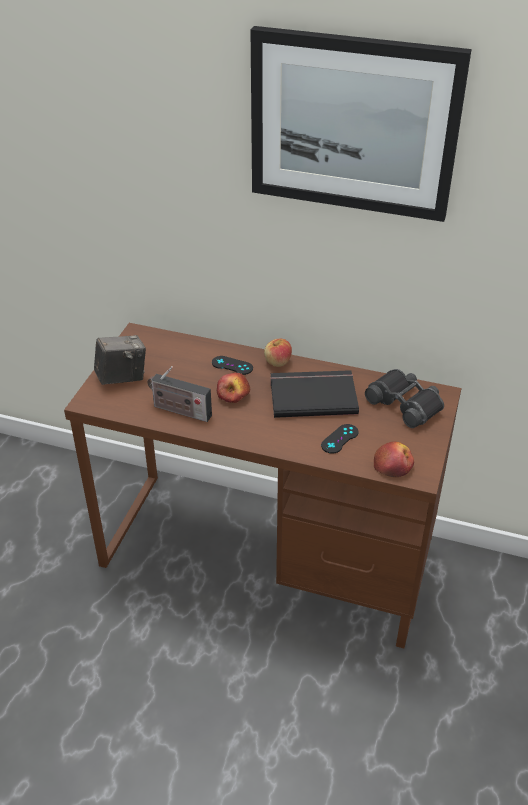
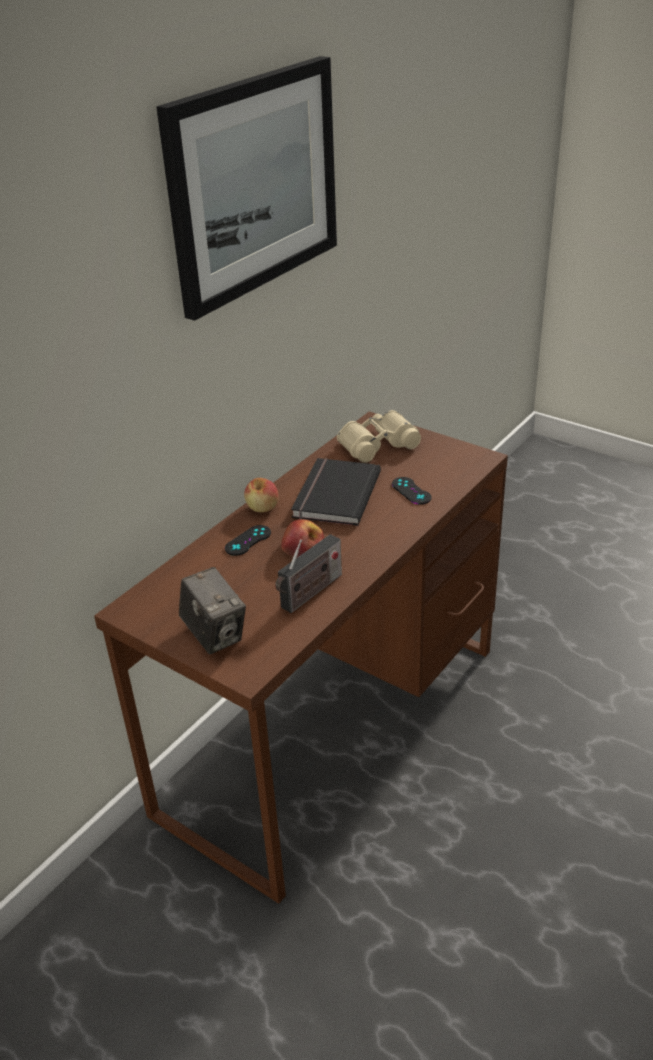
camera: 70 degrees left, 5 degrees down
(122, 377) = (215, 635): camera -> camera turned 150 degrees clockwise
(393, 465) = (462, 468): apple -> none
(405, 404) = (377, 444): black binoculars -> beige binoculars

